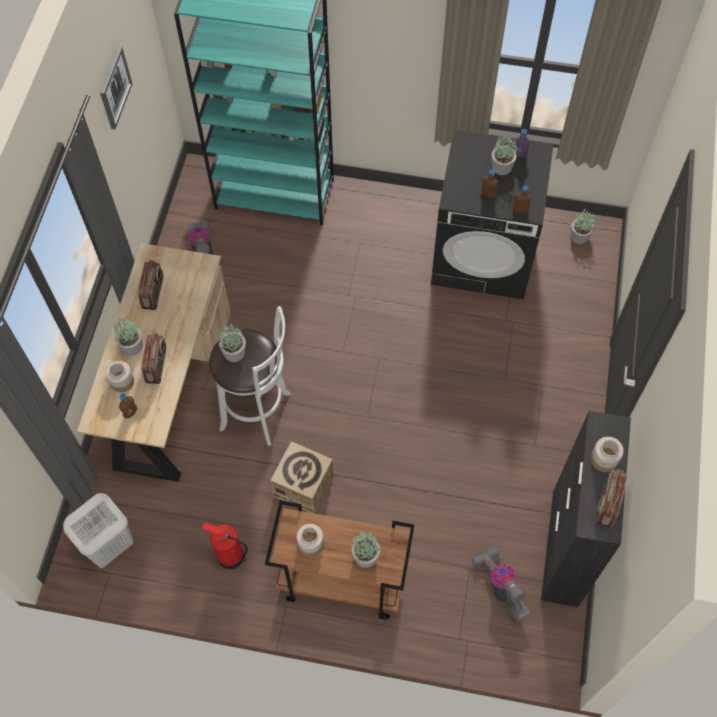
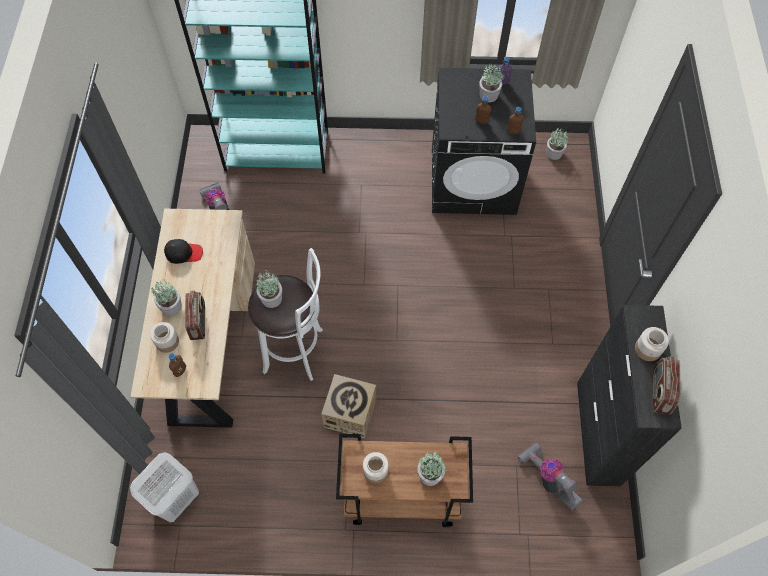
camera: 10 degrees left, 0 degrees up
(114, 87) = (119, 60): picture -> none
(153, 293) = (184, 253): radio -> black cap
(230, 556) = (293, 490): fire extinguisher -> none

